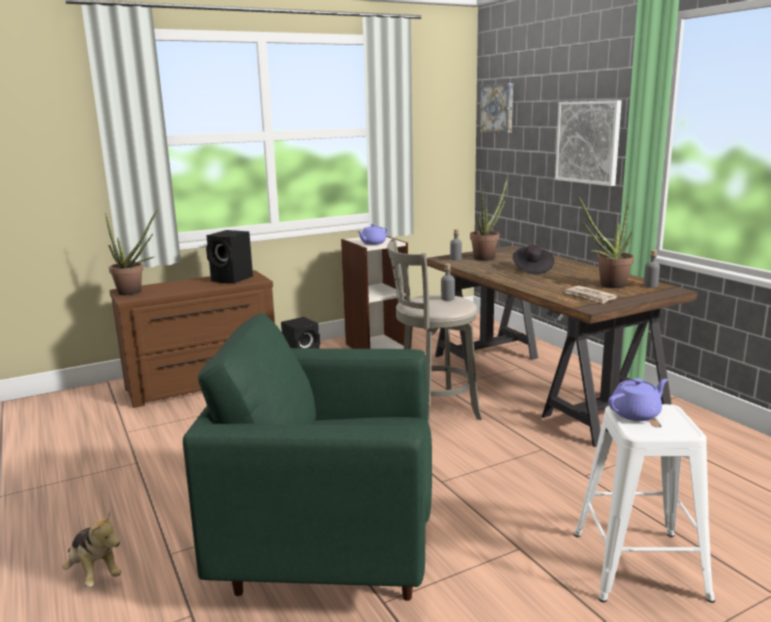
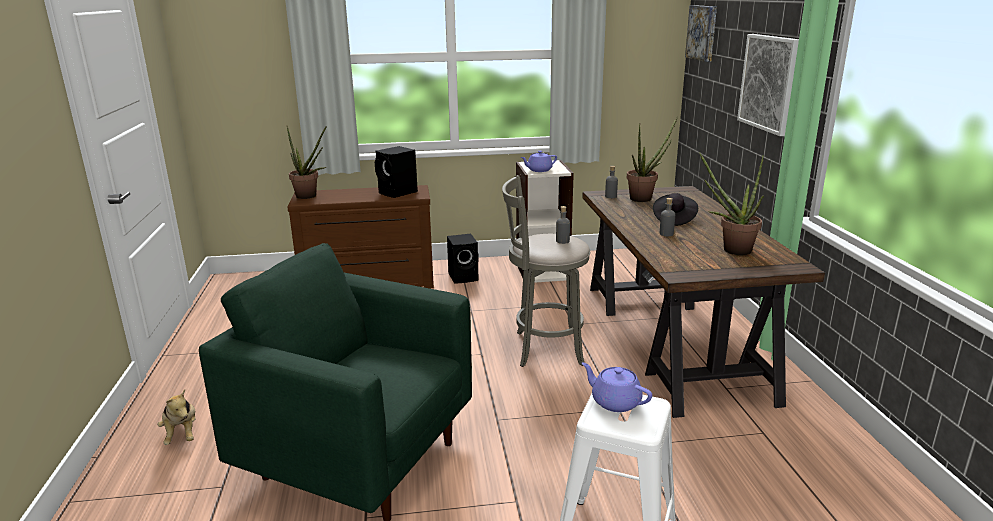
camera: 20 degrees right, 5 degrees up
(590, 296) = (694, 261): newspaper -> none
(636, 413) = (615, 402): purple teapot -> purple teapot turned 135 degrees counterclockwise
(650, 286) = (778, 257): grey bottle -> grey bottle (666, 234)

